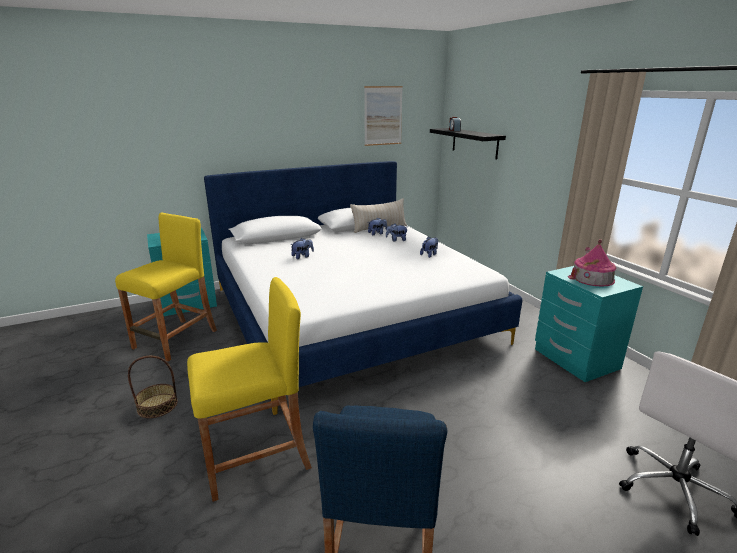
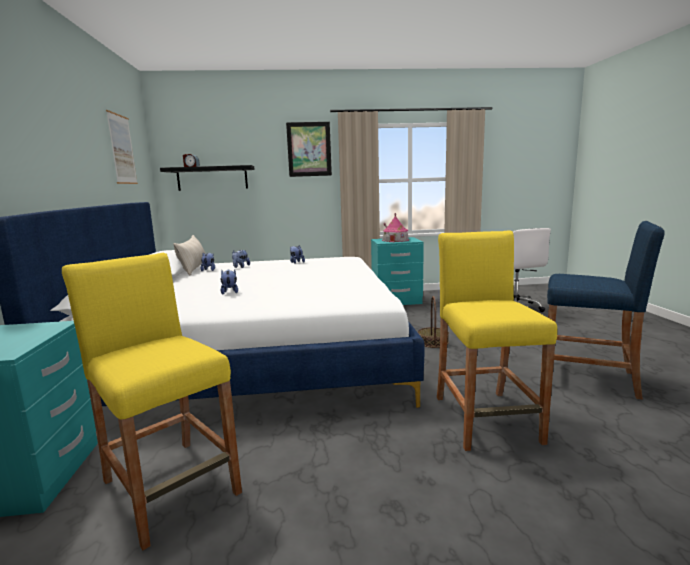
camera: 70 degrees left, 10 degrees down
(157, 405) = (366, 496): basket -> basket (432, 342)
(558, 122) = (309, 149): none -> picture

